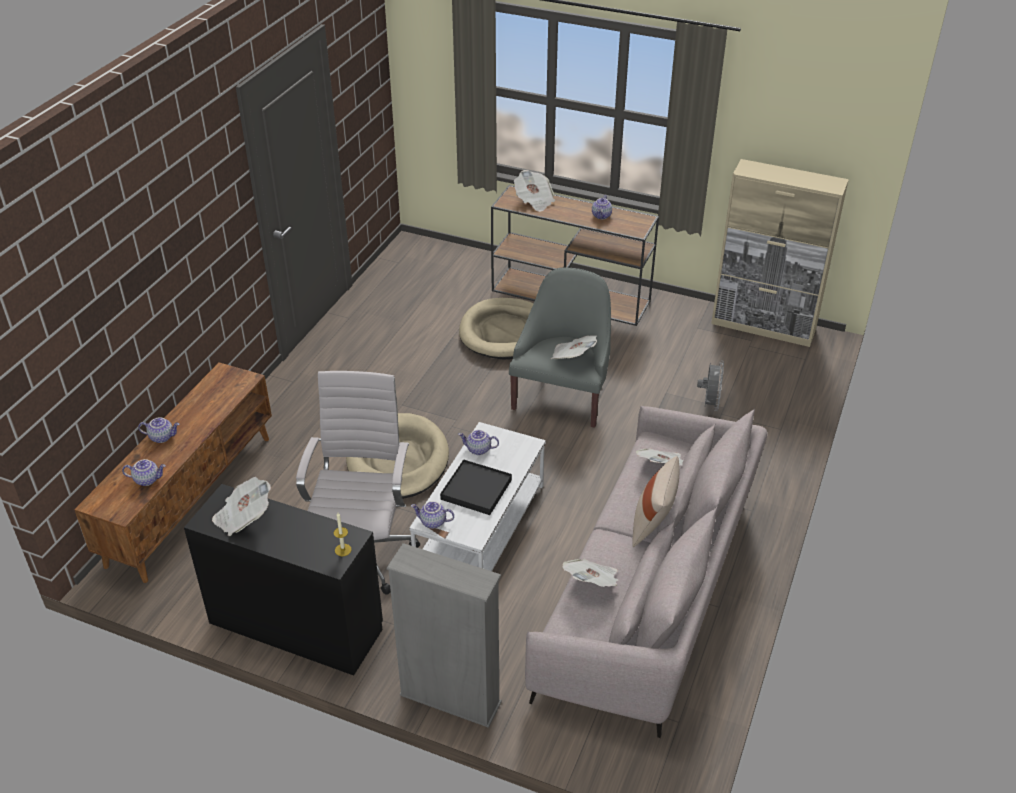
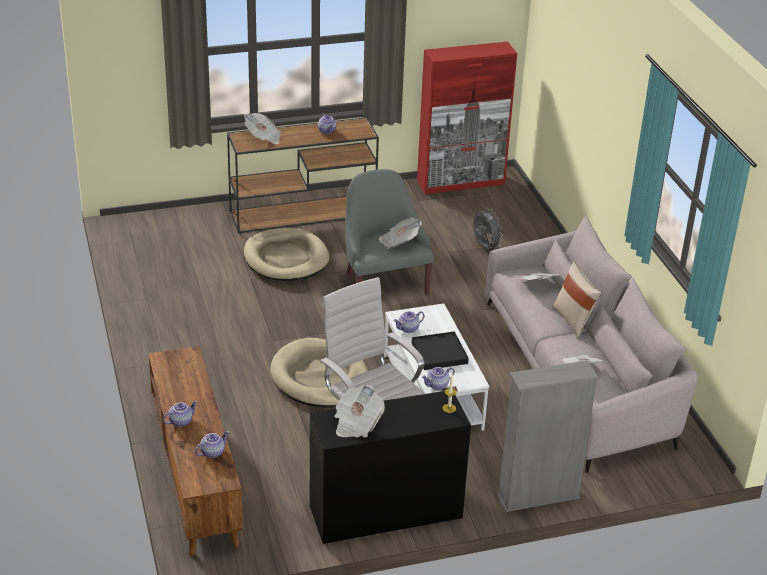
camera: 40 degrees left, 5 degrees down
(764, 327) = (461, 182): beige cabinet -> red cabinet

